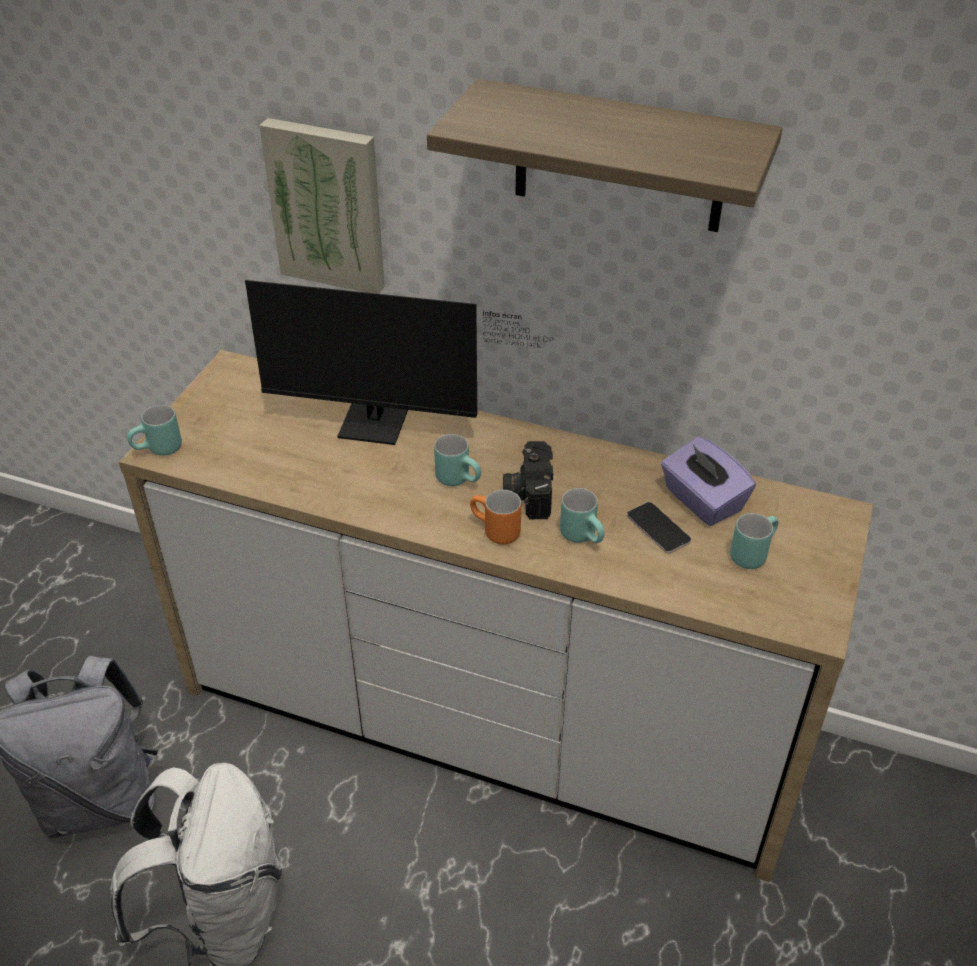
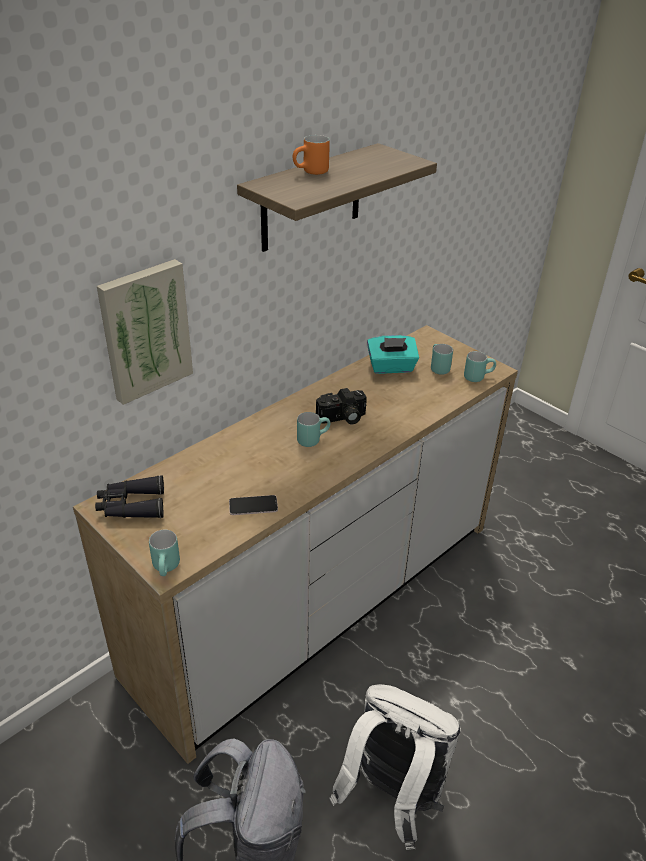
camera: 65 degrees left, 5 degrees down
(242, 386) = (131, 506): none -> black binoculars
(383, 426) = (236, 453): monitor -> none
(494, 532) = (367, 441): orange mug -> orange mug (311, 173)
(527, 492) = (342, 418): camera -> camera turned 45 degrees counterclockwise
(584, 536) = (392, 411): turquoise mug -> turquoise mug (477, 376)
(658, 528) = (402, 387): phone -> phone (253, 506)
(702, 501) = (391, 367): purple tissue box -> turquoise tissue box

